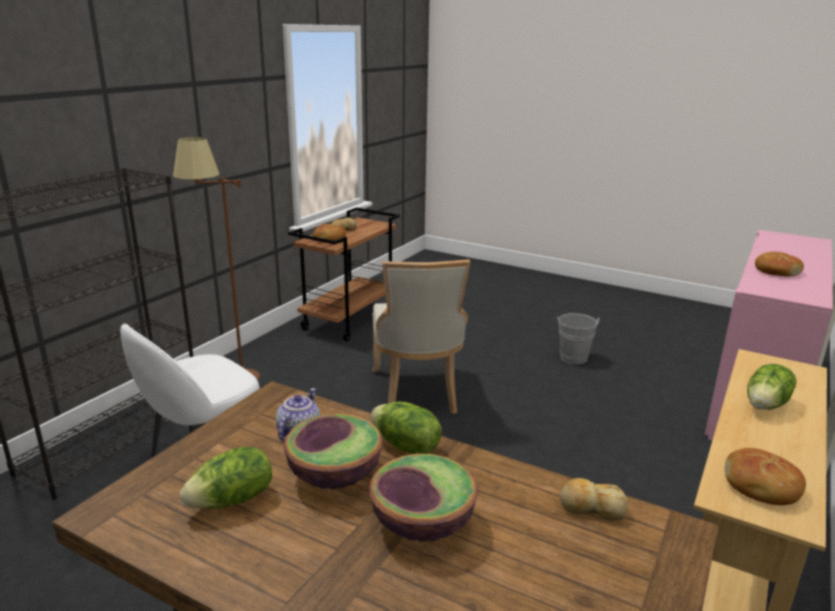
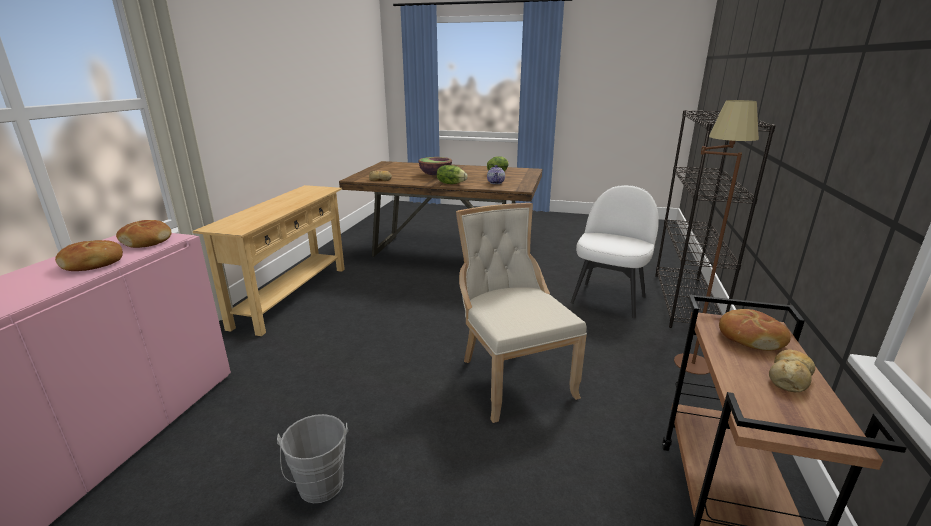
camera: 165 degrees right, 0 degrees up
(335, 475) = (471, 178): bowl -> none
(760, 486) = (310, 191): bread -> bread (147, 241)
(766, 405) = (269, 211): lettuce -> none

